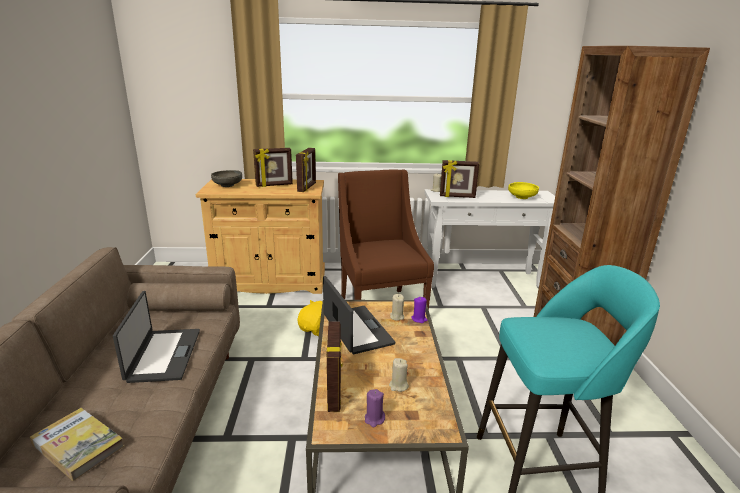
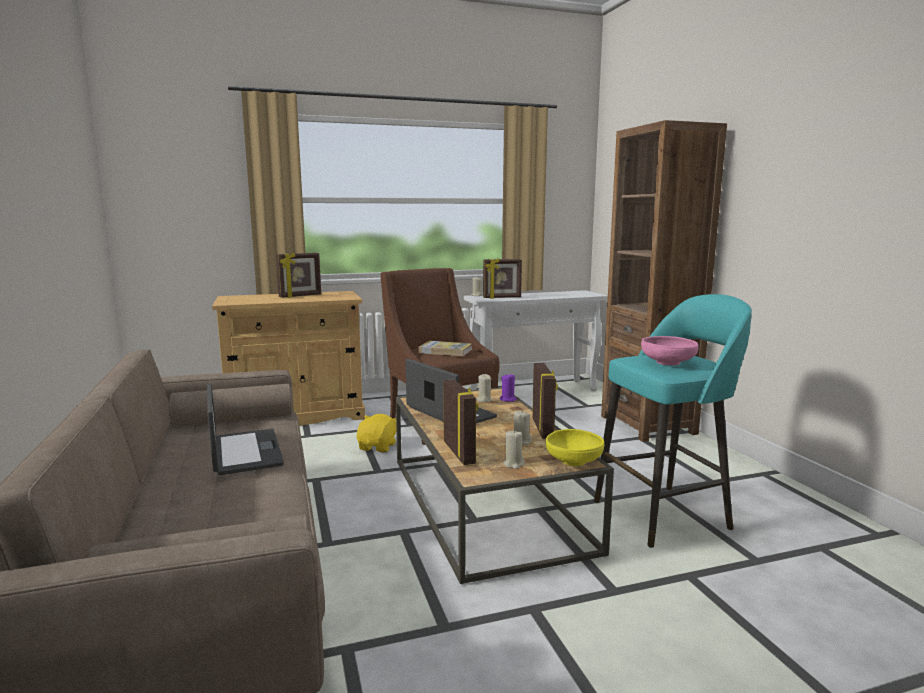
camera: 15 degrees left, 10 degrees down
(78, 445) = (201, 523): book -> book (445, 351)
(227, 185) = (244, 299): grey bowl -> none
(307, 187) = (341, 295): picture frame -> picture frame (543, 428)
(374, 419) = (513, 464): purple candle -> beige candle
(522, 197) = (565, 295): yellow bowl -> yellow bowl (574, 461)
(554, 341) = (667, 362): none -> pink bowl

